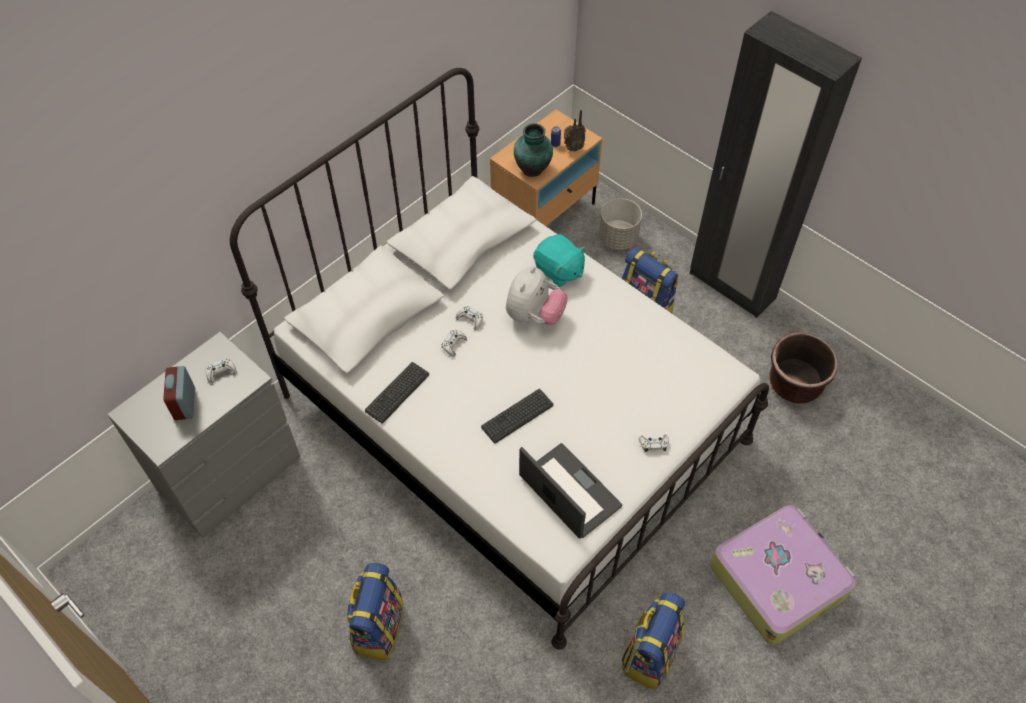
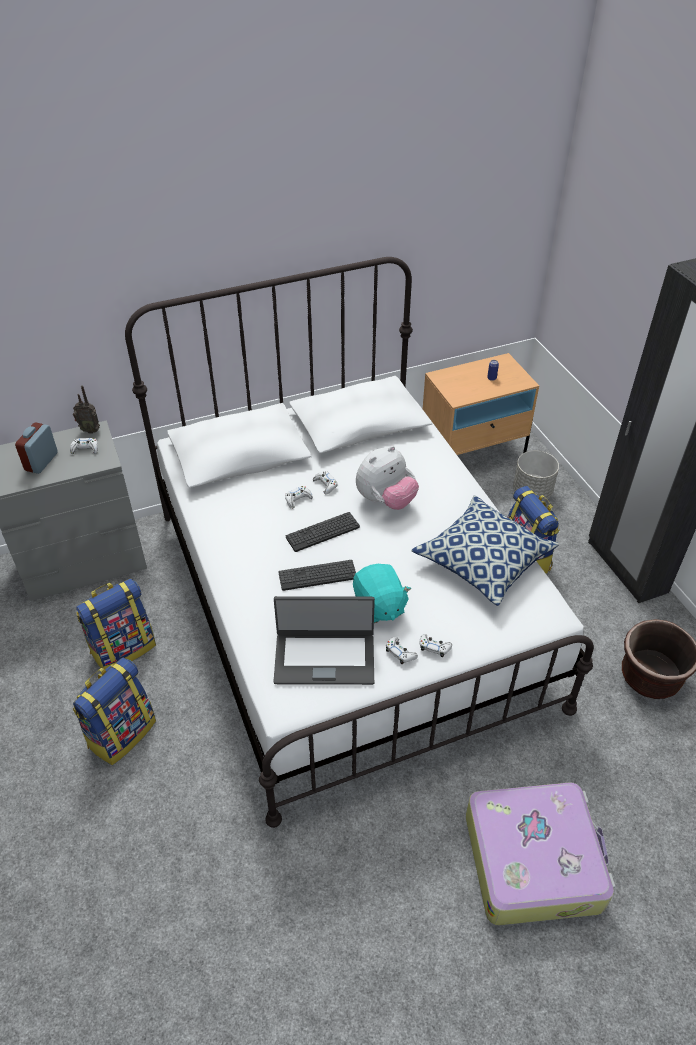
camera: 25 degrees right, 10 degrees down
(397, 392) = (224, 520): keyboard -> keyboard (322, 532)
(533, 169) = (459, 391): vase -> none
(558, 271) = (431, 472): turquoise plush toy -> turquoise plush toy (378, 606)
(569, 492) = (324, 657): laptop -> laptop turned 105 degrees clockwise
(572, 148) = (506, 385): radio -> radio (90, 430)
(629, 461) = (400, 653): none -> white game controller
(650, 344) = (483, 560): none -> pillow
(650, 653) = (357, 872): backpack -> backpack (123, 648)

